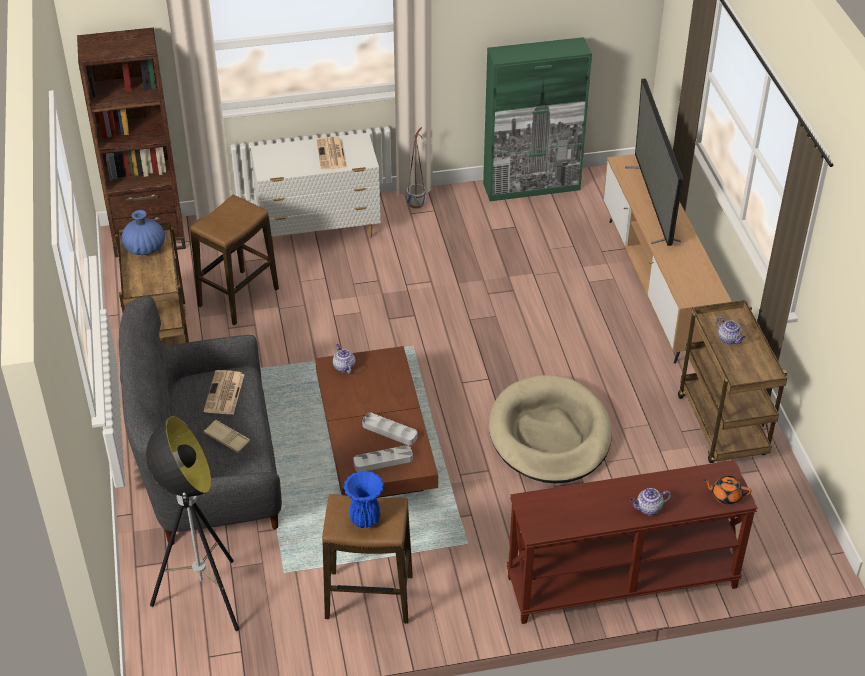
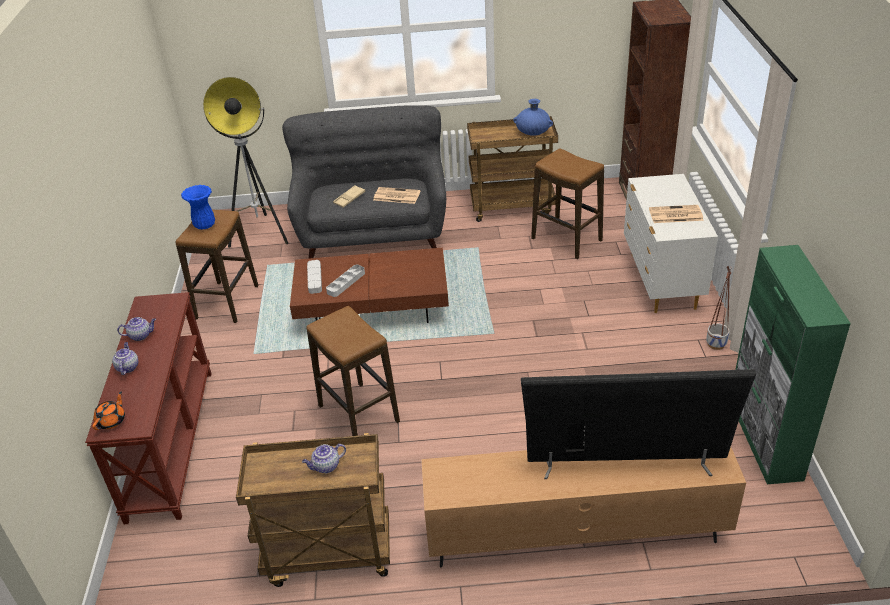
camera: 100 degrees right, 5 degrees down
(343, 367) = (428, 261): teapot -> teapot (141, 335)
(550, 434) = (358, 414): beige dog bed -> stool

